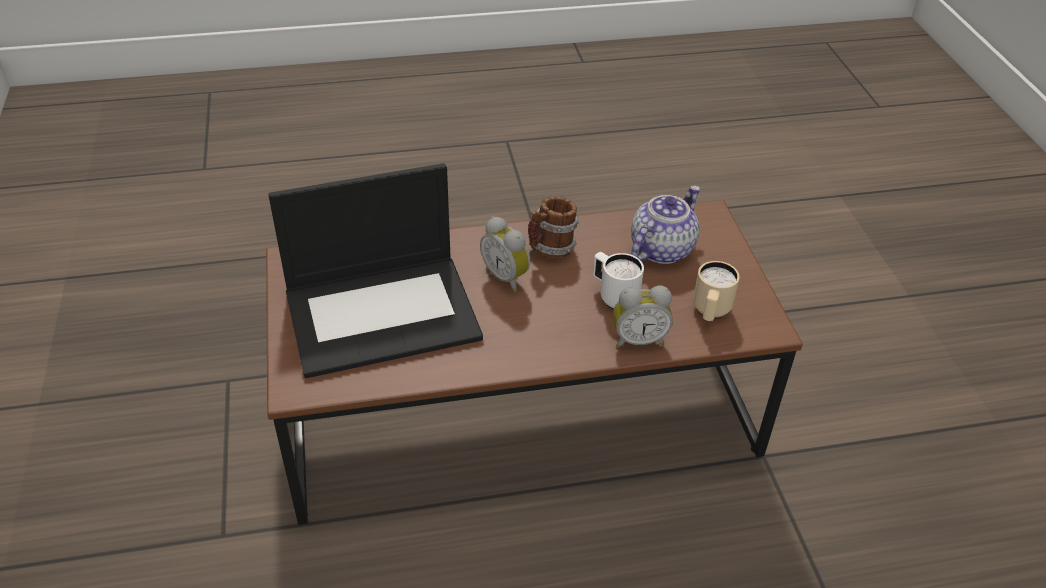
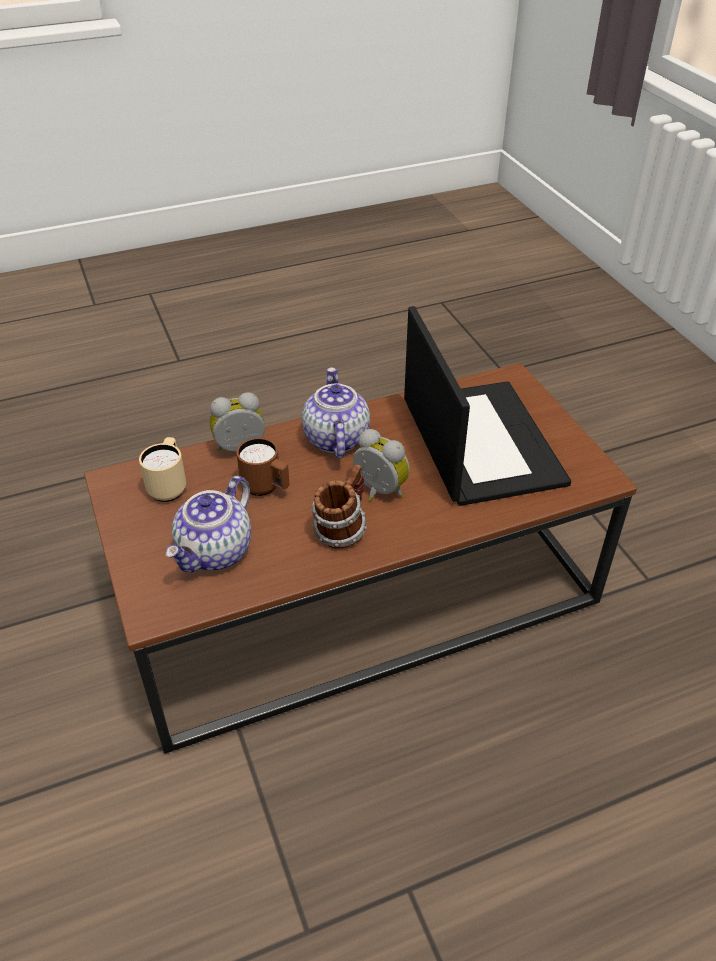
camera: 170 degrees right, 0 degrees up
(384, 313) = (479, 441): laptop -> laptop turned 105 degrees clockwise
(534, 340) = (335, 438): none -> teapot
(613, 297) = (266, 488): white mug -> brown mug

